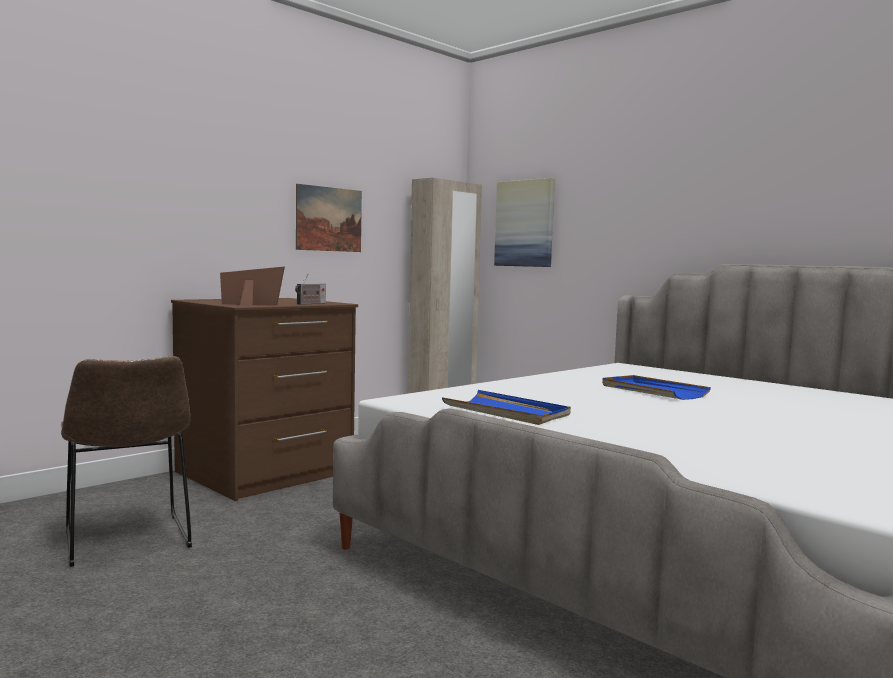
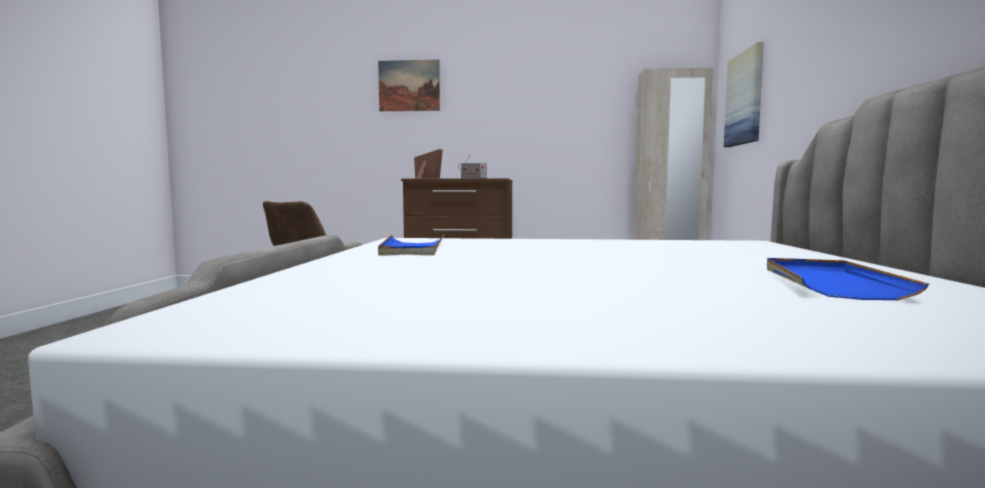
camera: 50 degrees right, 0 degrees up
(329, 219) = (551, 118): picture -> picture (409, 85)
(652, 391) = (637, 254): blue tray -> blue tray (828, 283)

